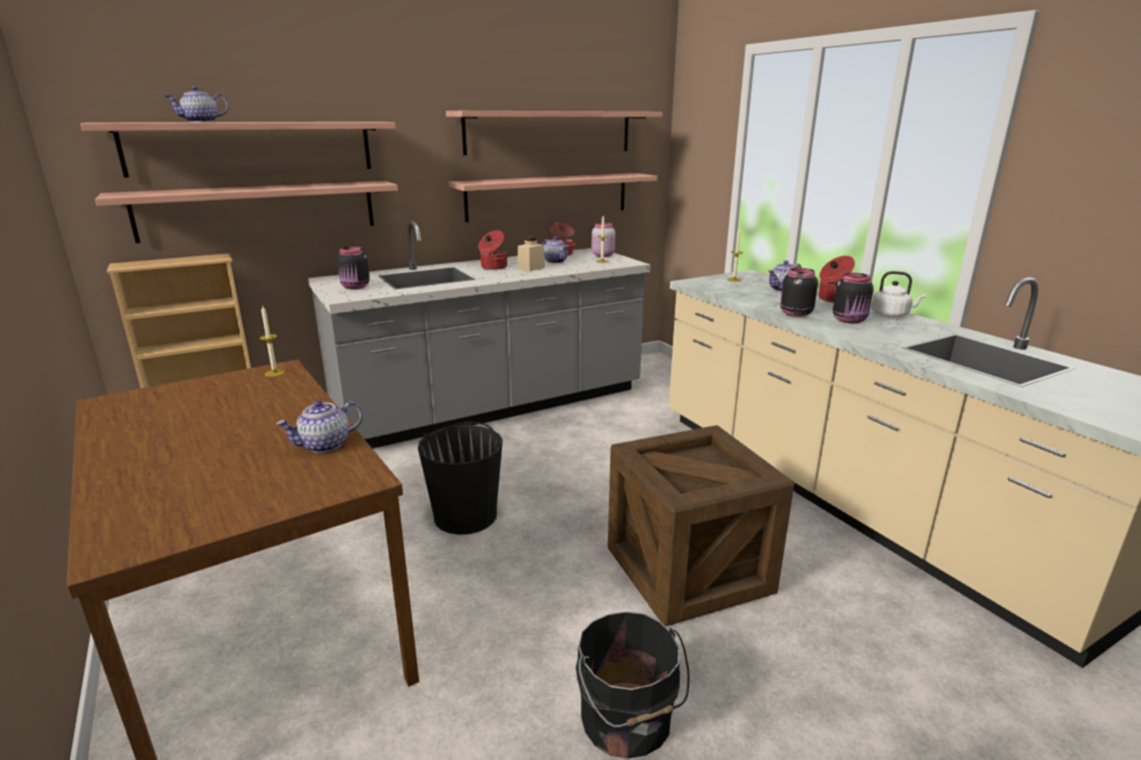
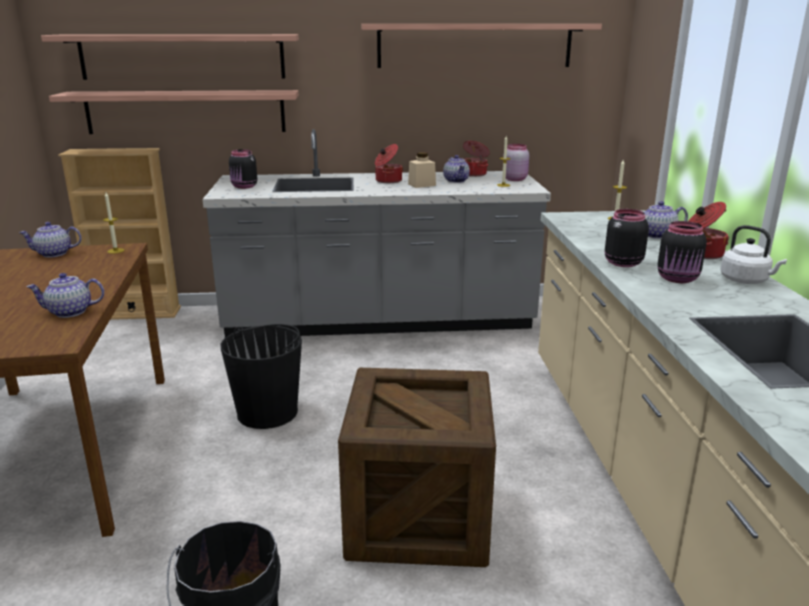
camera: 25 degrees right, 0 degrees up
(201, 122) = (133, 34): teapot -> teapot (53, 254)
(548, 196) = (470, 113): shelf -> none

